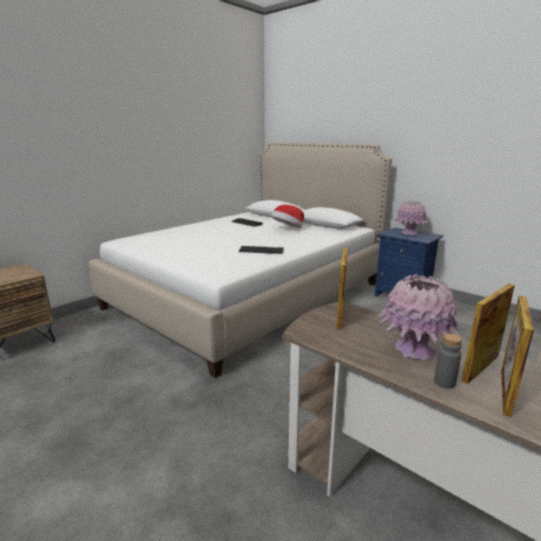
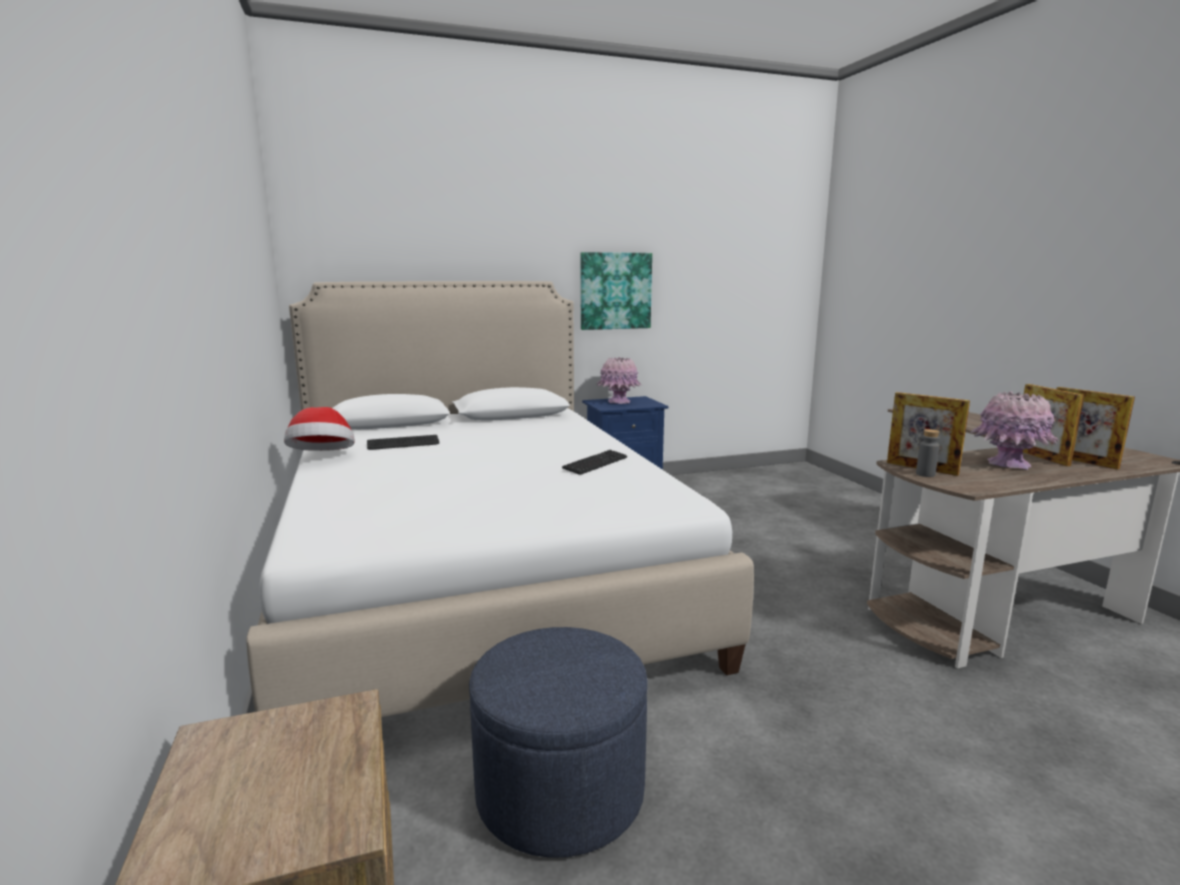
camera: 60 degrees left, 5 degrees down
(106, 355) = (560, 790): none -> blue ottoman
(287, 229) = (497, 433): hat -> hat (323, 457)
(432, 152) = (615, 291): none -> picture
(444, 382) = (1071, 470): grey bottle -> grey bottle (925, 474)

